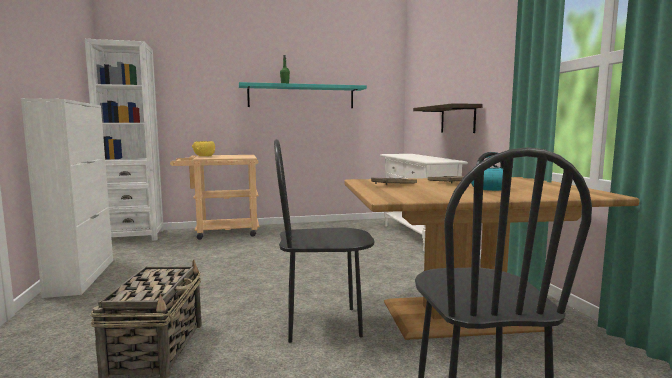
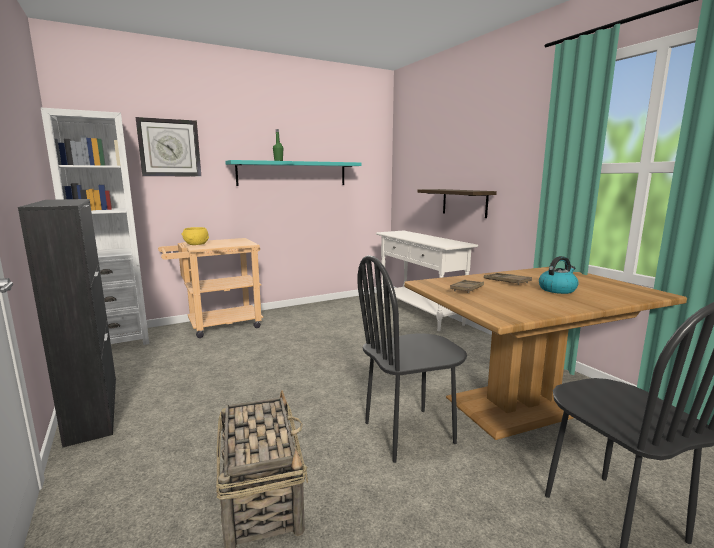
camera: 15 degrees left, 5 degrees up
(82, 276) = (93, 408): white cabinet -> black cabinet
(191, 73) = (169, 148): none -> wall clock

